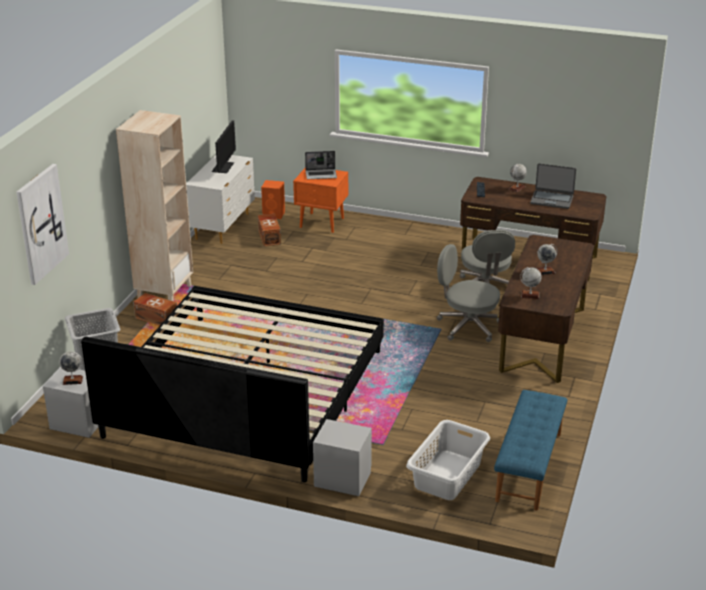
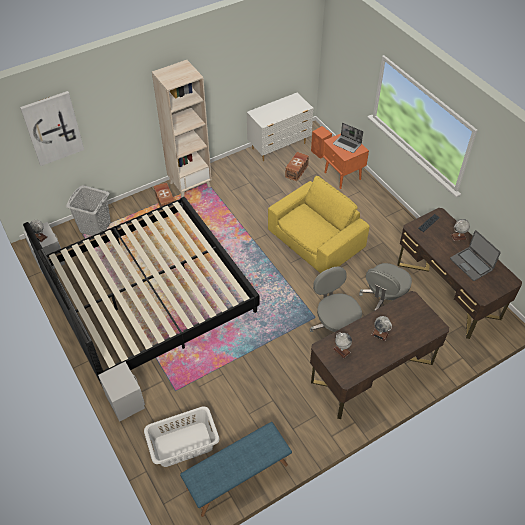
camera: 40 degrees right, 20 degrees up
(223, 167) = (285, 107): monitor -> none
(361, 277) = (315, 239): none -> yellow armchair

